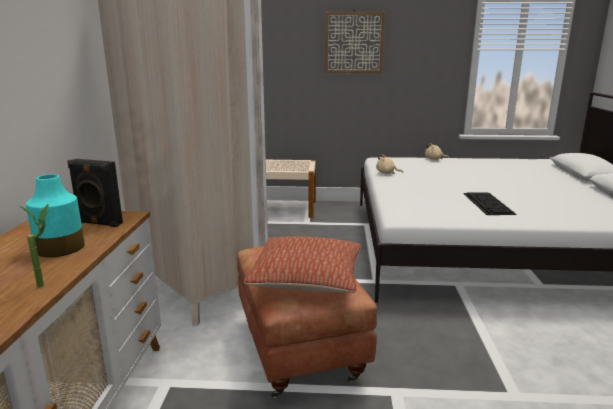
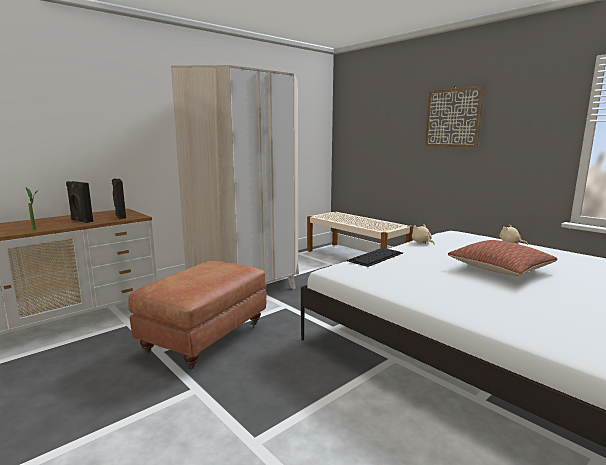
camera: 45 degrees right, 5 degrees down
(61, 247) = (81, 221): turquoise vase -> black speaker
(307, 279) = (185, 281): pillow -> pillow (500, 269)
(488, 203) = (440, 284): keyboard -> keyboard (375, 257)

